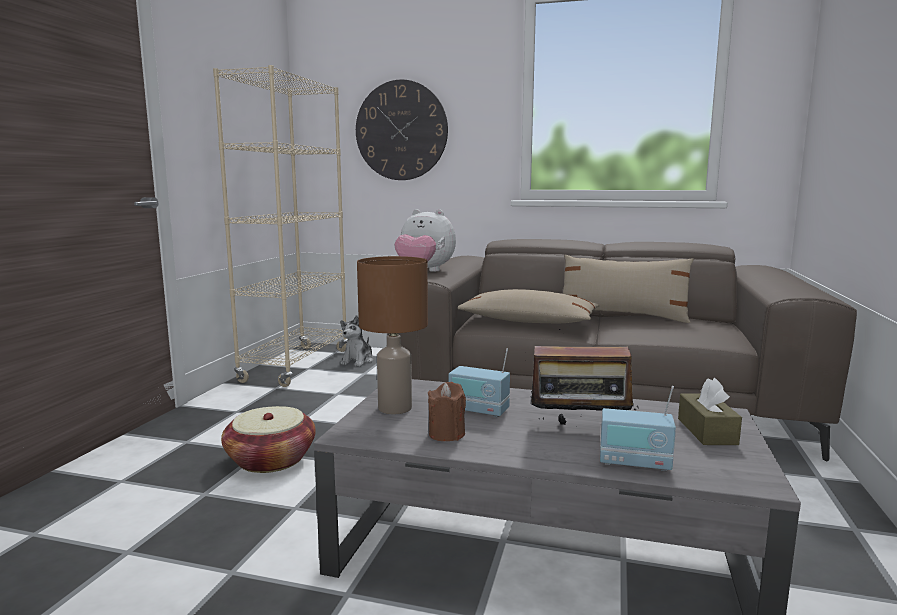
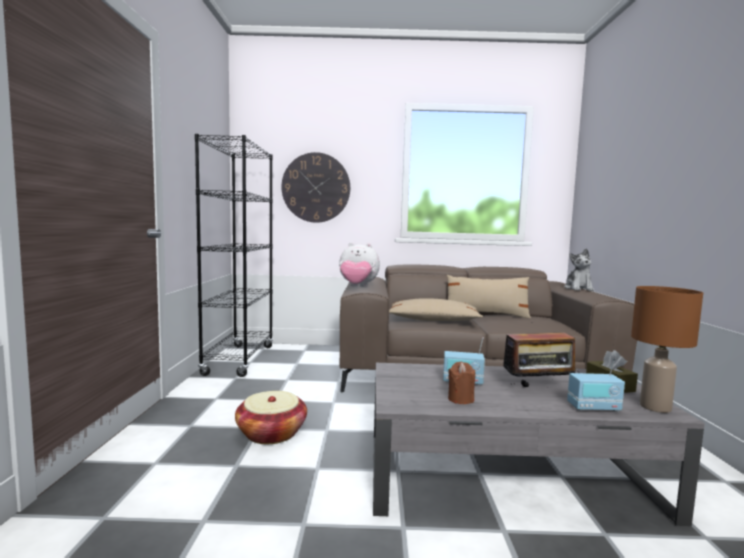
camera: 15 degrees left, 5 degrees down
(296, 365) = (239, 360): beige bookcase -> black bookcase
(358, 361) = (285, 354): plush toy -> plush toy (578, 289)
(394, 408) = (405, 383): brown table lamp -> brown table lamp (654, 407)

